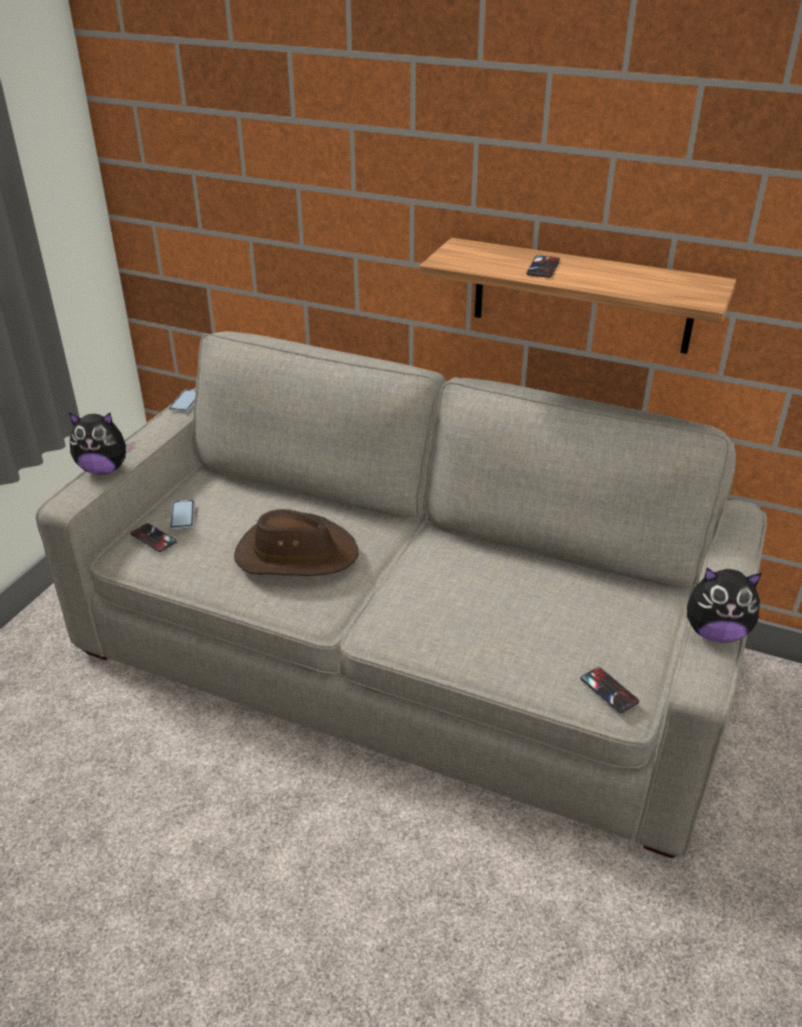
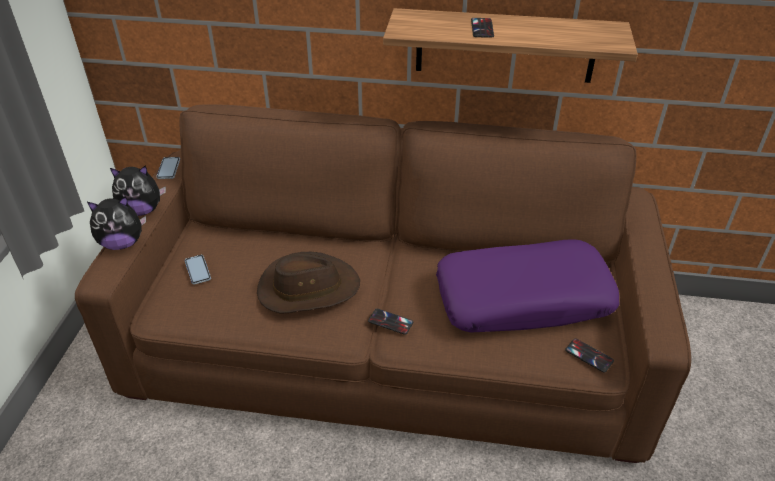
camera: 15 degrees left, 5 degrees up
(153, 538) = (180, 295): phone -> phone (390, 322)
(401, 654) = (387, 344): grey sofa -> brown sofa
(551, 610) = (523, 298): none -> purple pillow
(715, 632) = (659, 298): plush toy -> plush toy (142, 210)

